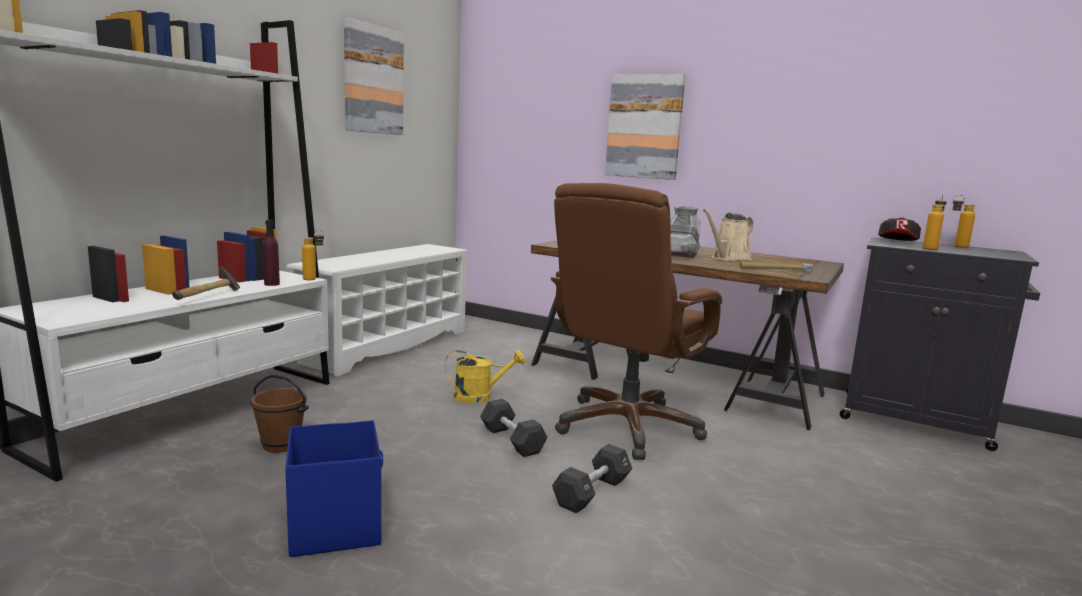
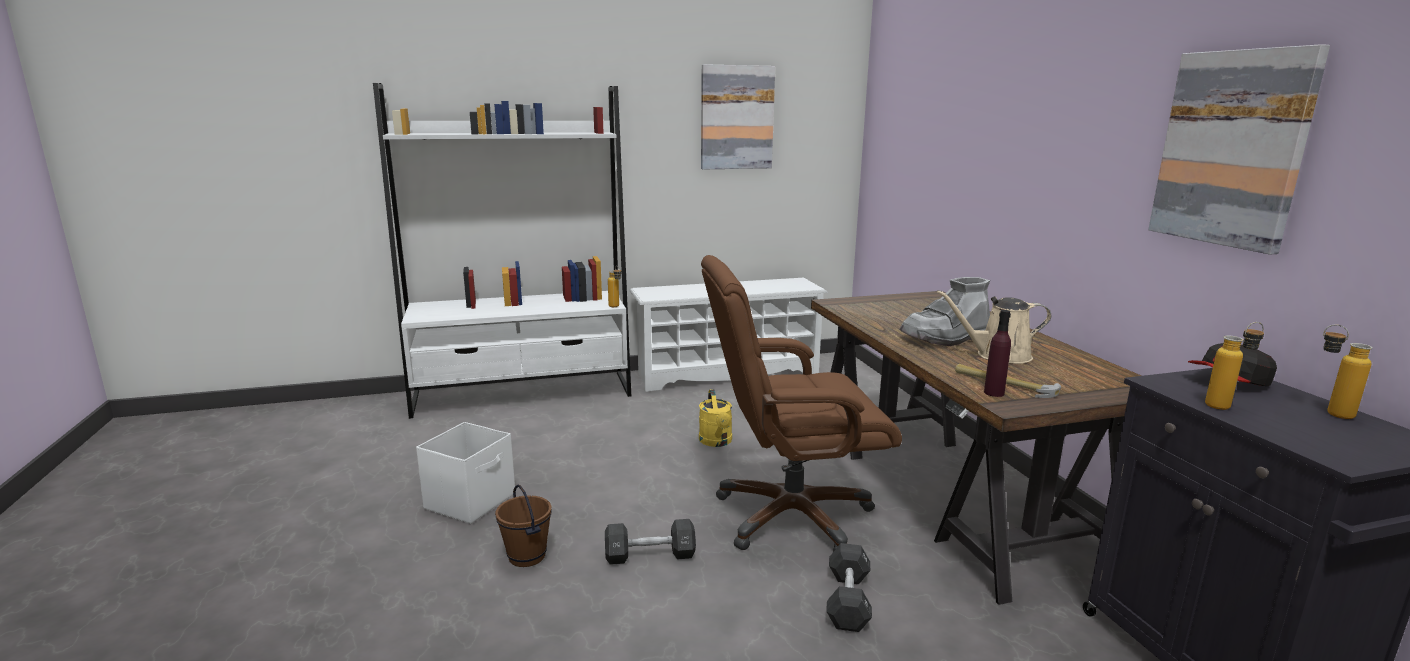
camera: 45 degrees right, 5 degrees up
(208, 296) = (519, 312): hammer -> none
(272, 284) = (579, 307): purple bottle -> purple bottle (994, 393)
(280, 445) = (529, 435): brown bucket -> brown bucket (526, 556)
(336, 525) = (471, 501): blue storage box -> white storage box
(480, 396) = (717, 442): yellow watering can -> yellow watering can turned 45 degrees clockwise
(512, 440) = (672, 488): black dumbbell -> black dumbbell (848, 600)
(644, 127) = (1000, 165): picture -> picture (1232, 148)

